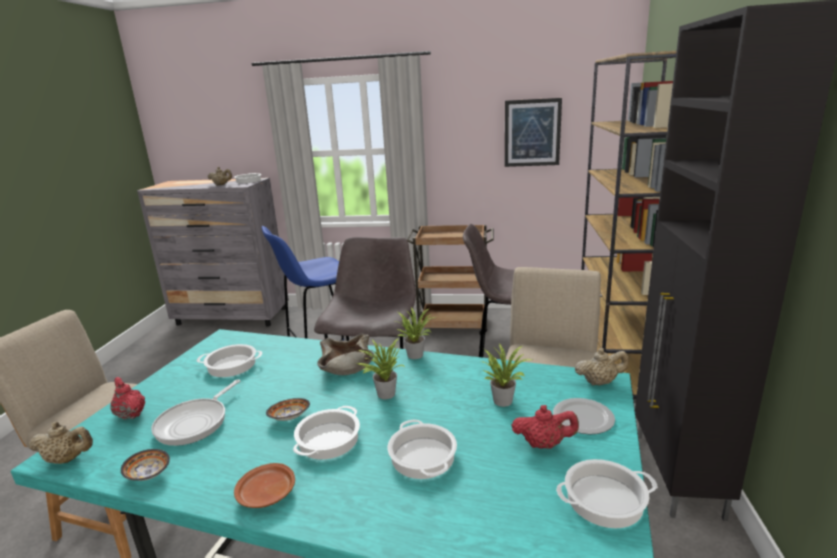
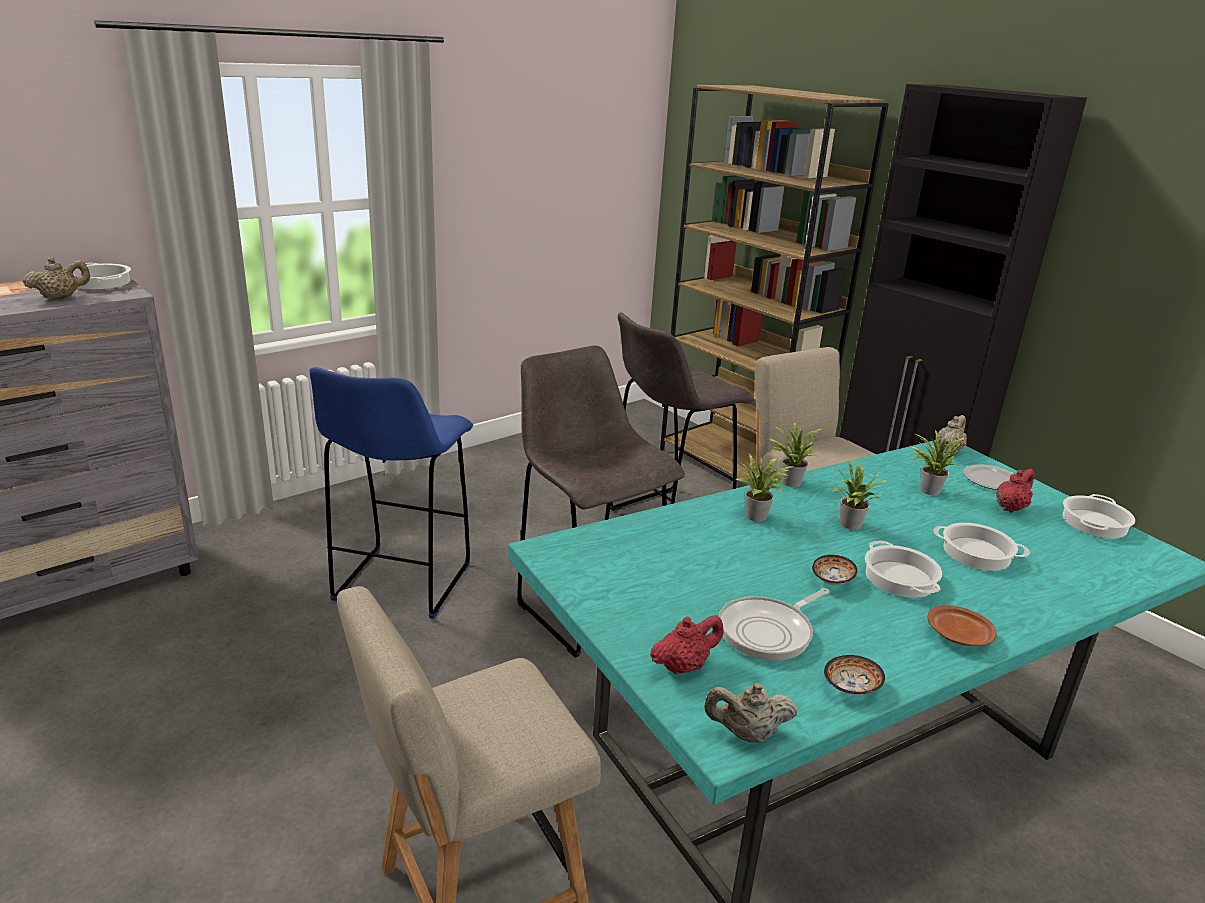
camera: 50 degrees left, 5 degrees up
(68, 459) = (747, 734): beige teapot -> beige teapot turned 135 degrees counterclockwise
(130, 414) = (683, 666): red teapot -> red teapot turned 150 degrees clockwise
(195, 423) = (769, 632): frying pan -> frying pan turned 75 degrees clockwise
(232, 365) = (648, 569): cooking pot -> none
(346, 365) = (759, 517): beige bowl -> potted plant
(453, 325) = (498, 473): brown cart -> none
(532, 133) = (559, 170): picture -> none

